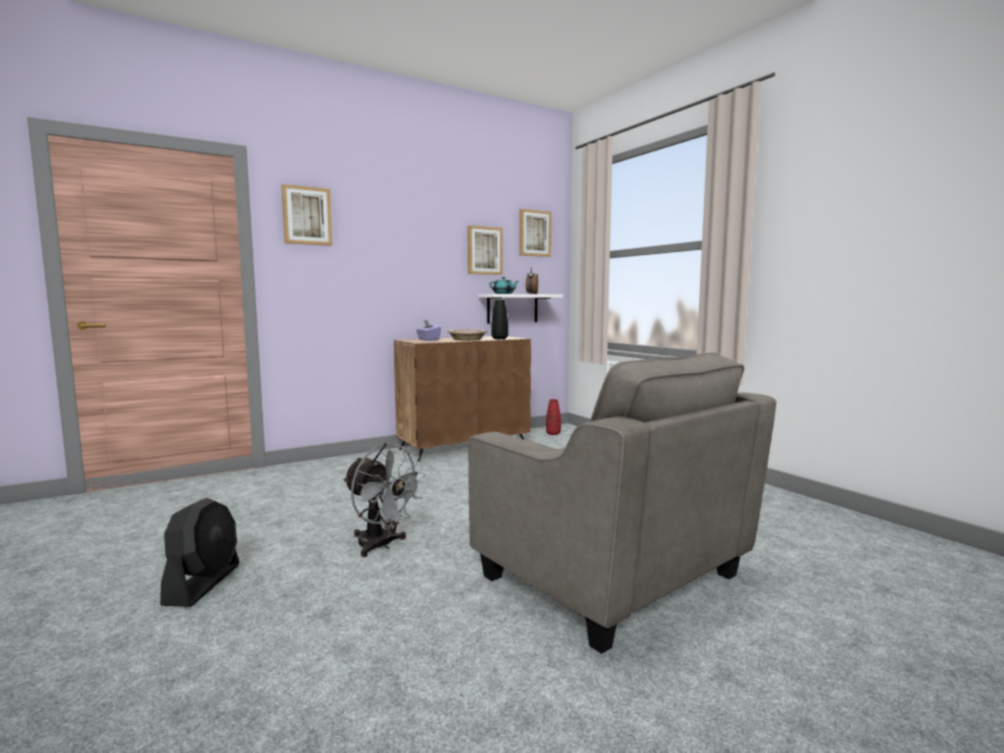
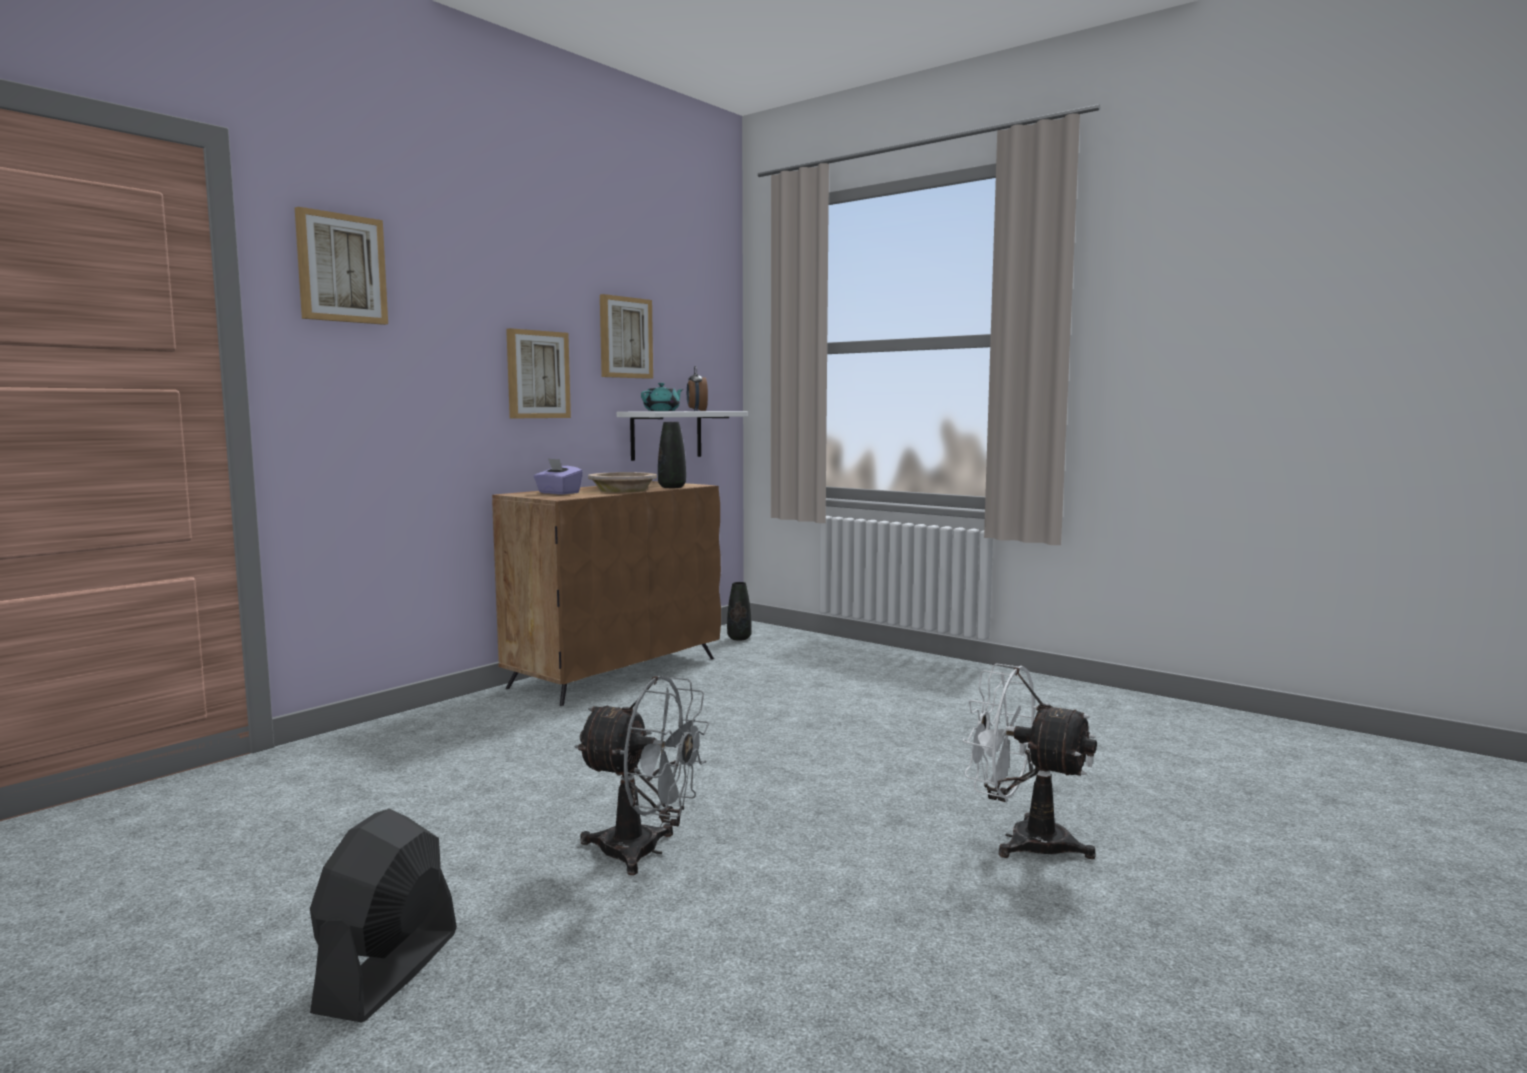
camera: 20 degrees left, 0 degrees up
(203, 584) = (388, 971): black fan -> black fan turned 150 degrees counterclockwise
(534, 233) = (695, 310): picture -> picture (537, 374)
(553, 433) = (739, 638): red vase -> black vase
(611, 577) = (1023, 840): grey armchair -> white fan

